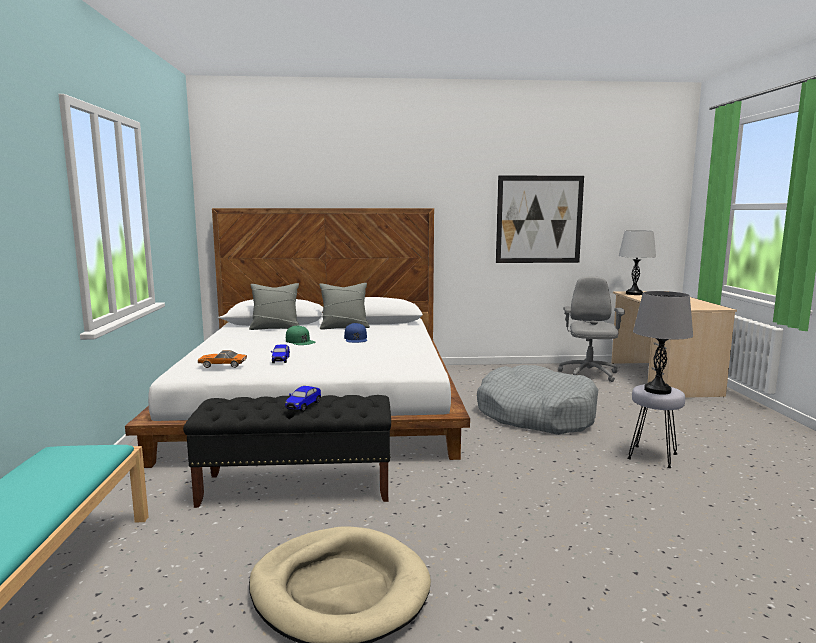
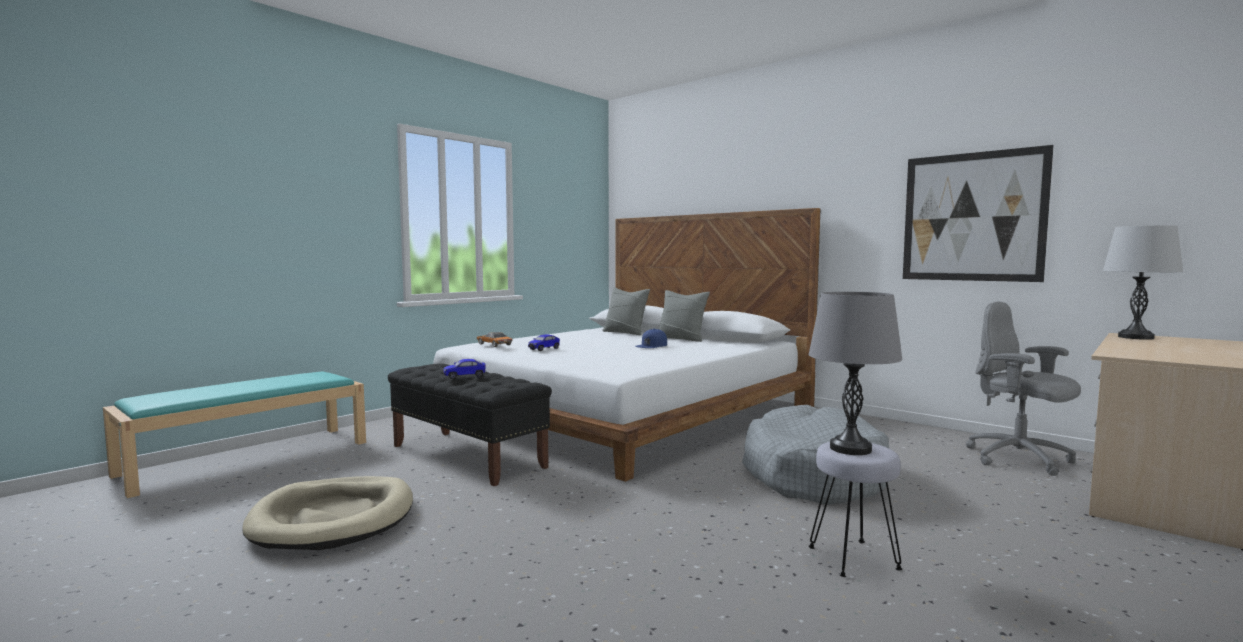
camera: 45 degrees right, 5 degrees down
(300, 341) = (603, 341): green cap -> none
(588, 374) = (1019, 459): grey office chair -> grey office chair turned 90 degrees counterclockwise

